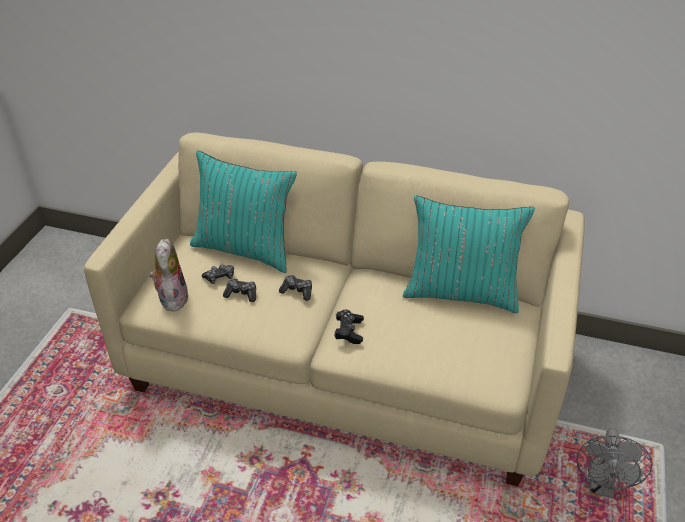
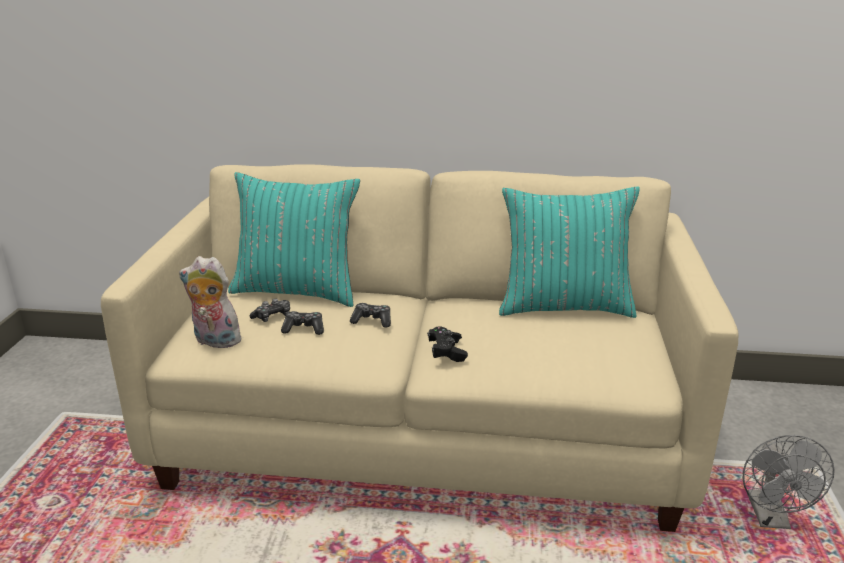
camera: 10 degrees left, 15 degrees down
(172, 297) = (214, 341): plush toy -> plush toy turned 60 degrees counterclockwise

